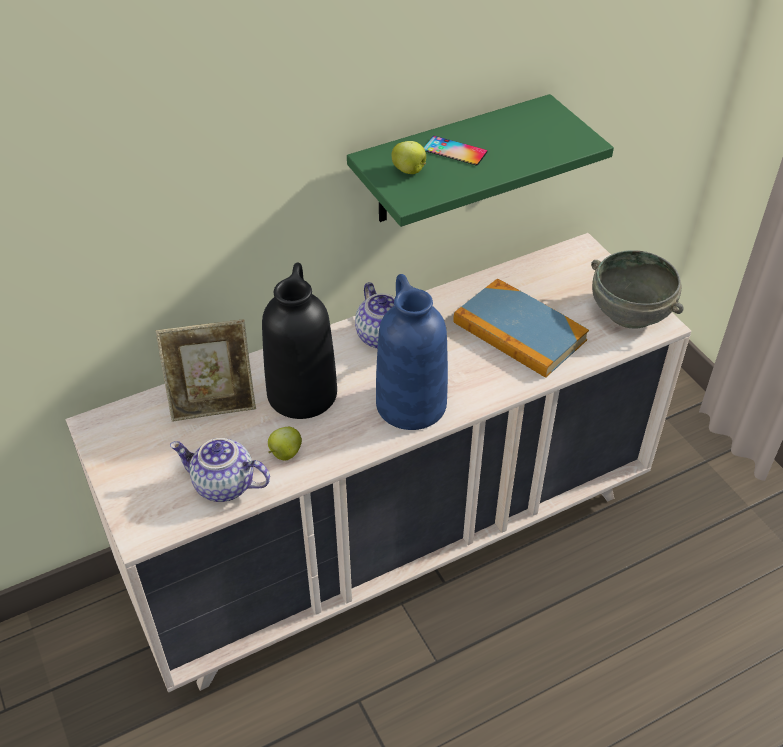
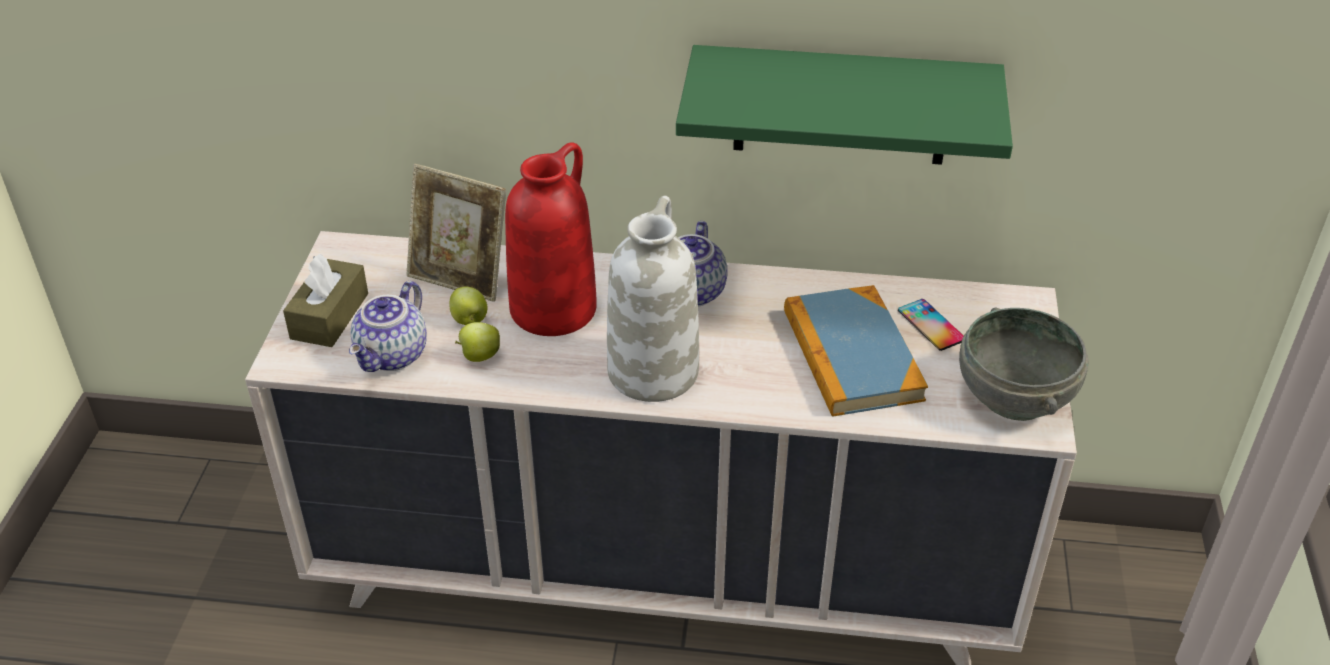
camera: 35 degrees right, 5 degrees down
(142, 481) = (329, 316): none -> brown tissue box
(223, 486) = (393, 356): teapot -> teapot turned 120 degrees counterclockwise
(301, 392) = (553, 307): black vase -> red vase
(410, 171) = (739, 83): apple -> apple (470, 321)
(410, 403) = (652, 370): blue vase -> white vase
(455, 151) = (813, 82): phone -> phone (931, 325)

